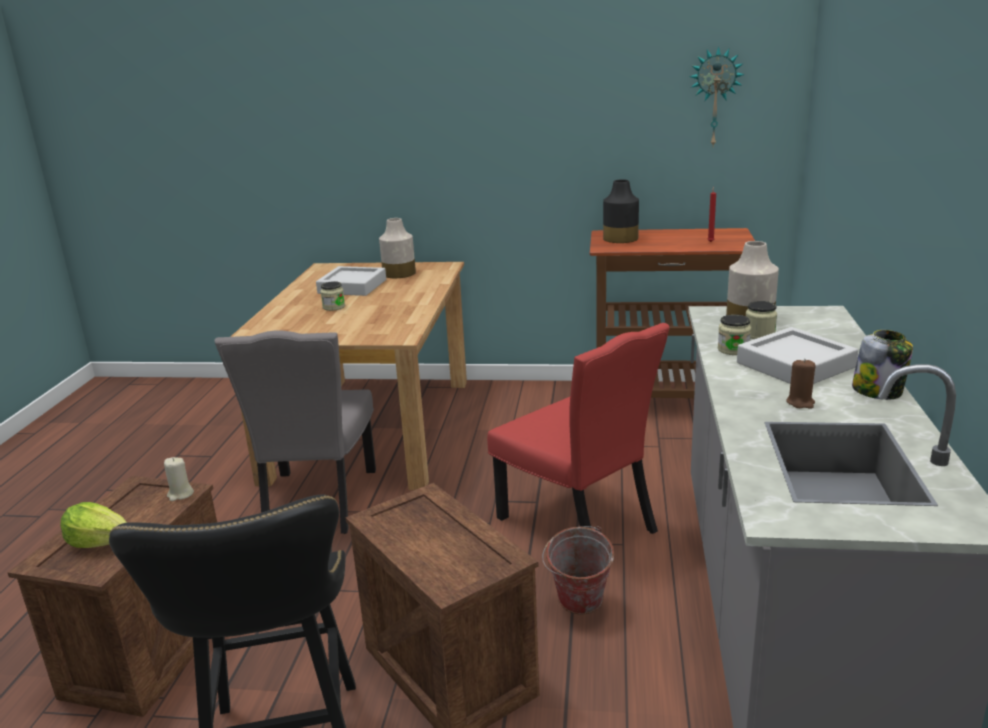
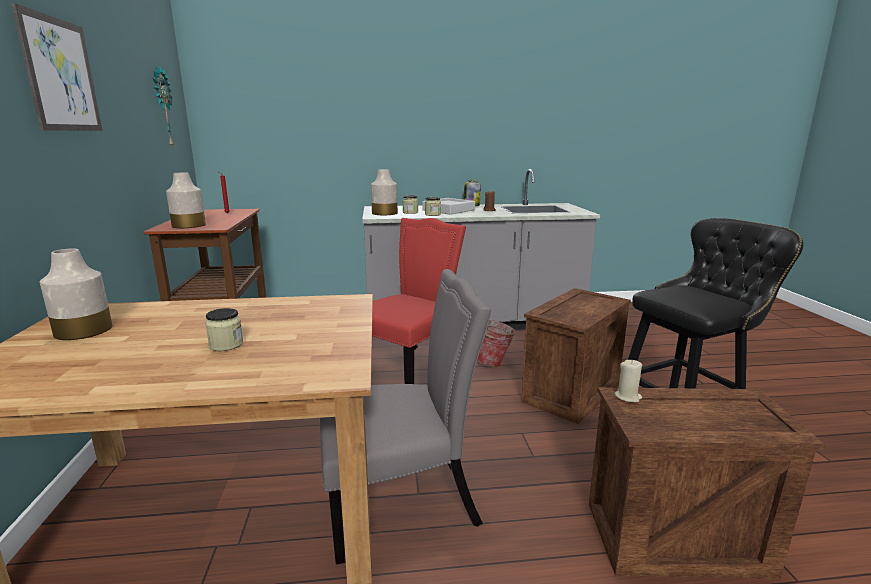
camera: 105 degrees left, 5 degrees down
(101, 542) = (728, 410): lettuce -> none
(352, 286) = (125, 349): grey tray -> none
(513, 87) = (61, 75): none -> picture
(620, 238) = (188, 225): black vase -> beige vase

